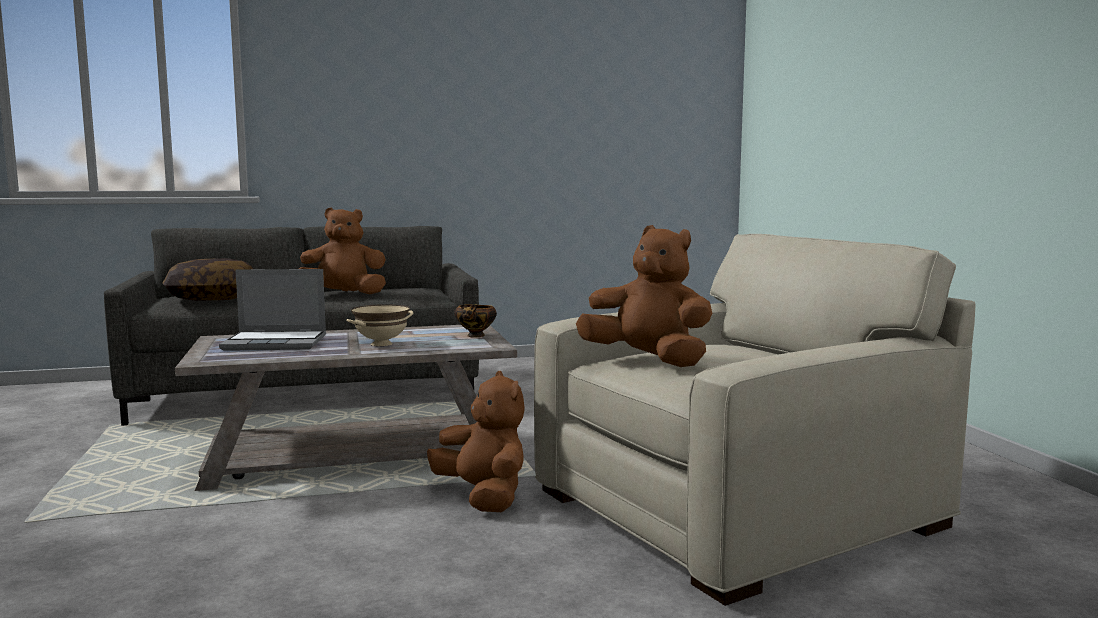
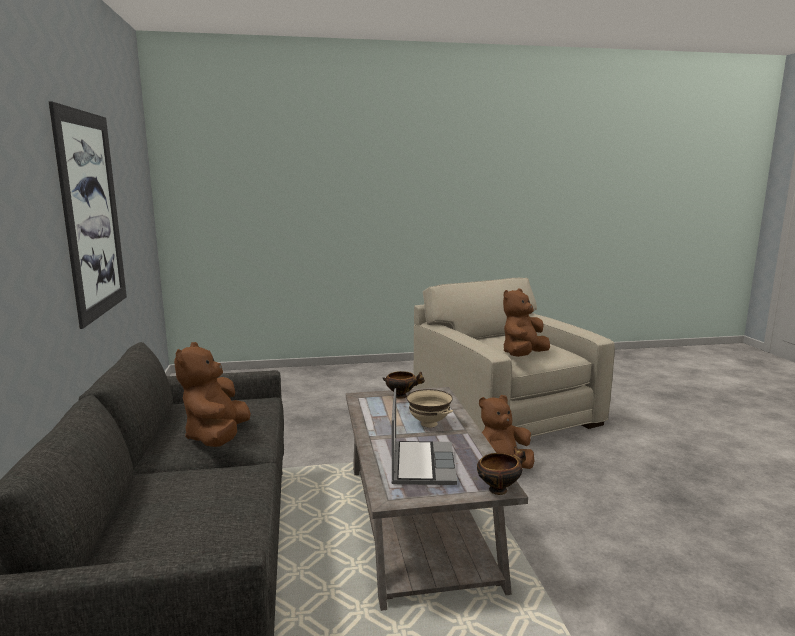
camera: 85 degrees left, 5 degrees up
(199, 360) = (499, 489): none -> bowl
(213, 298) = (187, 516): pillow -> none
(515, 120) = (92, 215): none -> picture

